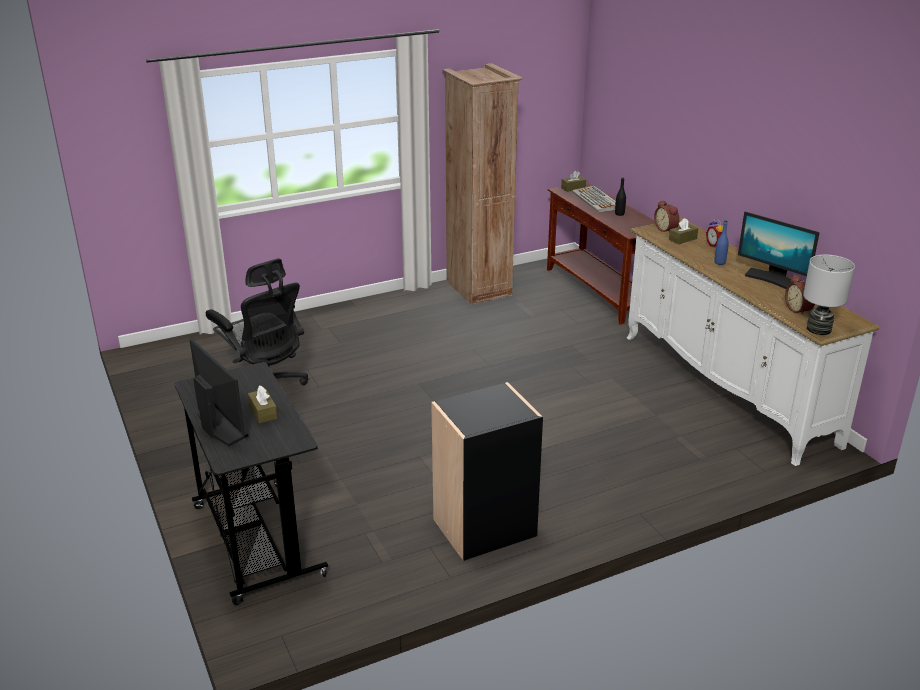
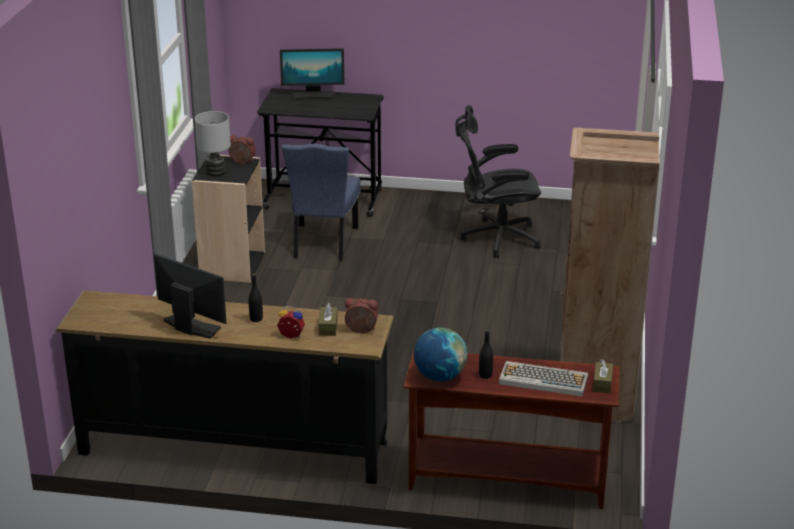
camera: 125 degrees right, 0 degrees up
(263, 412) = (312, 107): brown tissue box -> none
(368, 491) = (323, 241): none -> blue chair
(644, 224) = (440, 376): none -> globe
(719, 262) = (256, 319): blue bottle -> black bottle
(724, 388) = (234, 447): white cabinet -> black cabinet
(772, 279) = (191, 326): monitor -> monitor turned 45 degrees clockwise
(799, 310) = (131, 307): alarm clock -> alarm clock (242, 162)
(819, 329) = (96, 298): grey table lamp -> grey table lamp (215, 172)

